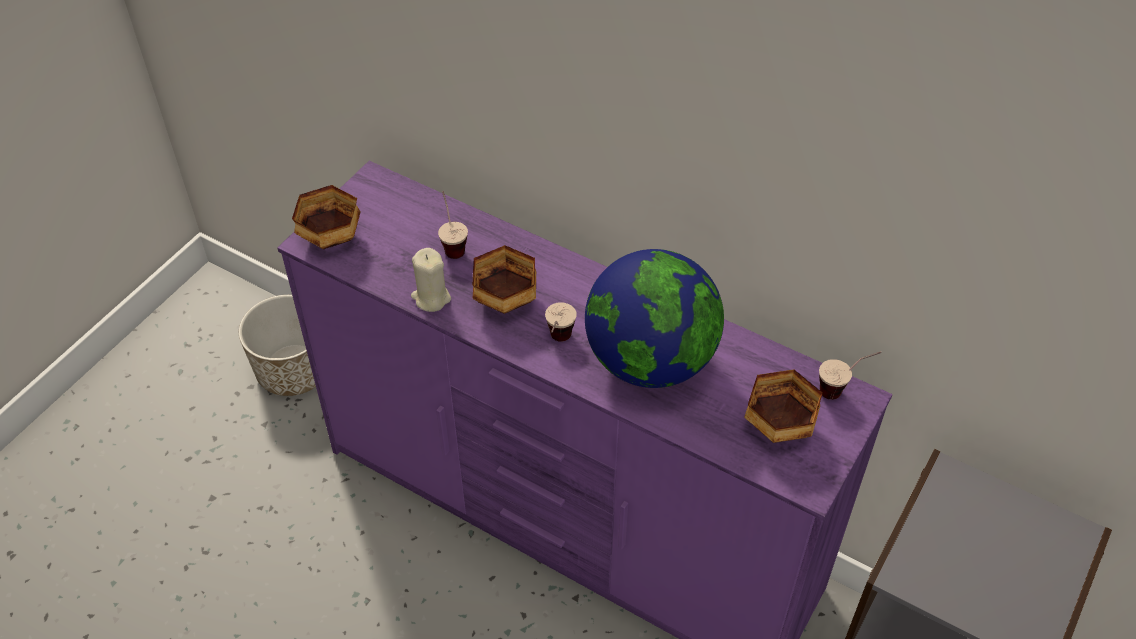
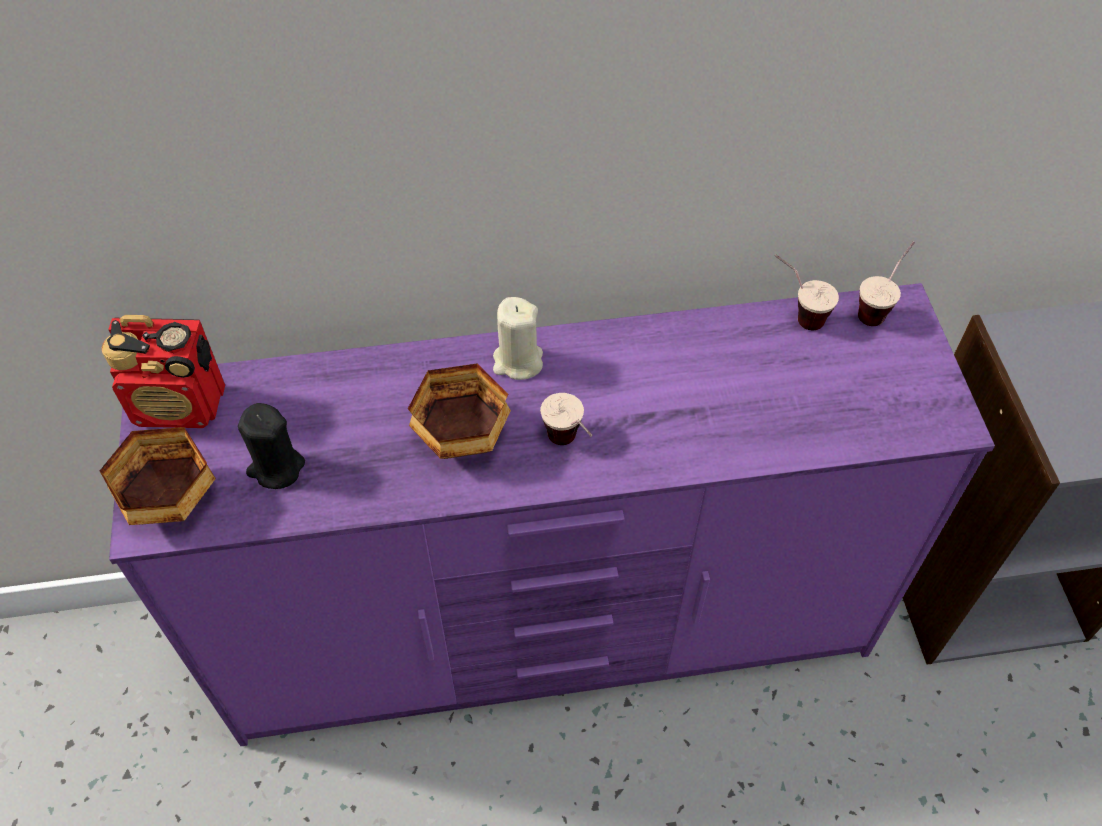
camera: 40 degrees left, 5 degrees up
(294, 370) = (108, 688): planter -> none
(380, 193) = (181, 405): none -> radio
(395, 254) = (276, 467): none -> black candle
(431, 298) = (374, 491): beige candle -> beige candle (517, 361)
(452, 243) = (334, 411): cup -> cup (796, 314)
(650, 361) = (681, 401): globe -> none
(781, 426) = (867, 382): bowl -> none

